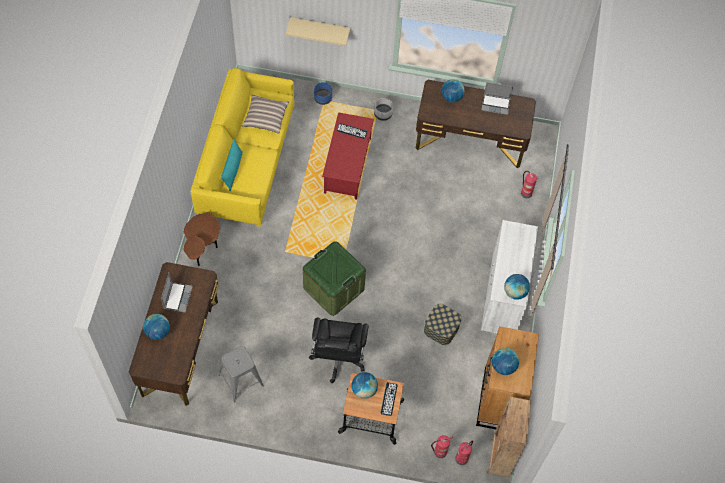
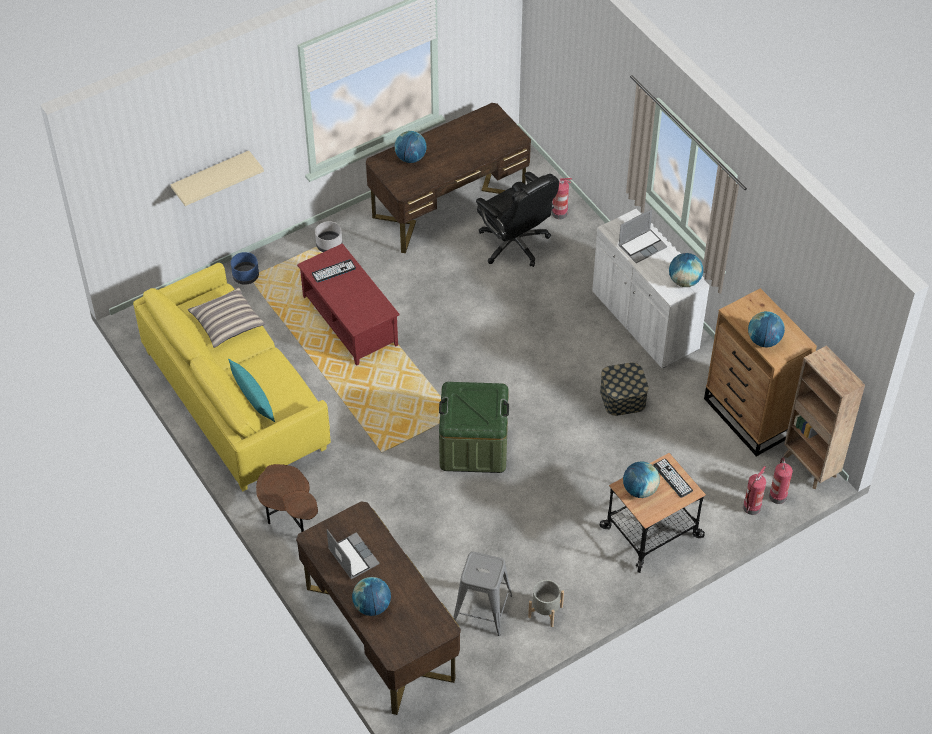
camera: 40 degrees left, 10 degrees down
(269, 410) = (545, 612): none -> grey planter
(338, 358) = (555, 506): black office chair -> black office chair (515, 244)
(496, 104) = (462, 133): laptop -> laptop (642, 246)

